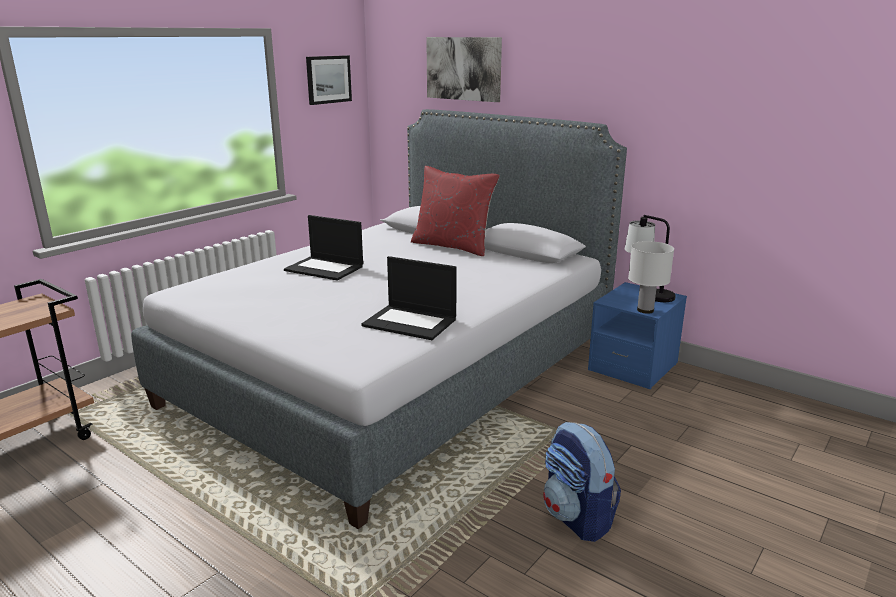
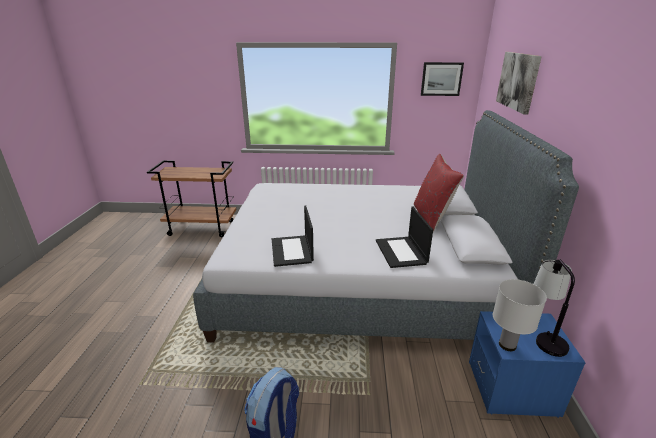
camera: 55 degrees right, 5 degrees up
(325, 268) = (334, 200): laptop -> laptop (401, 252)

